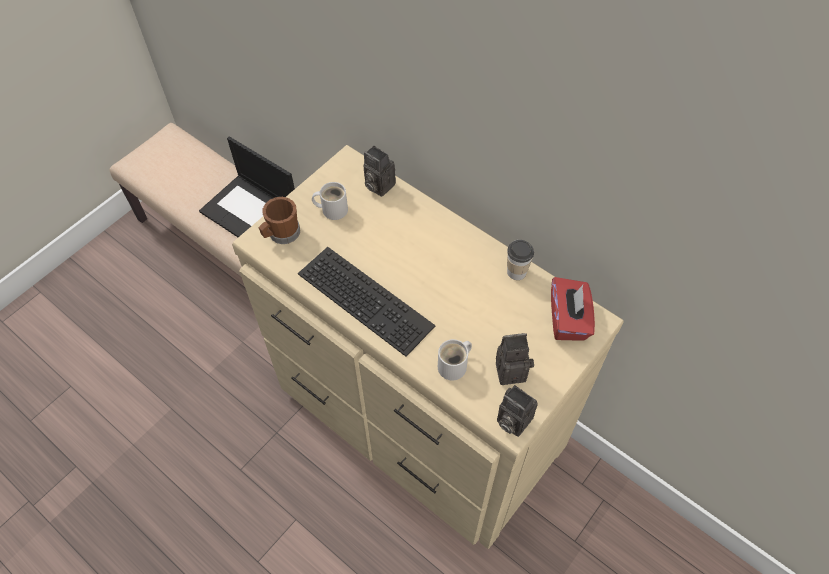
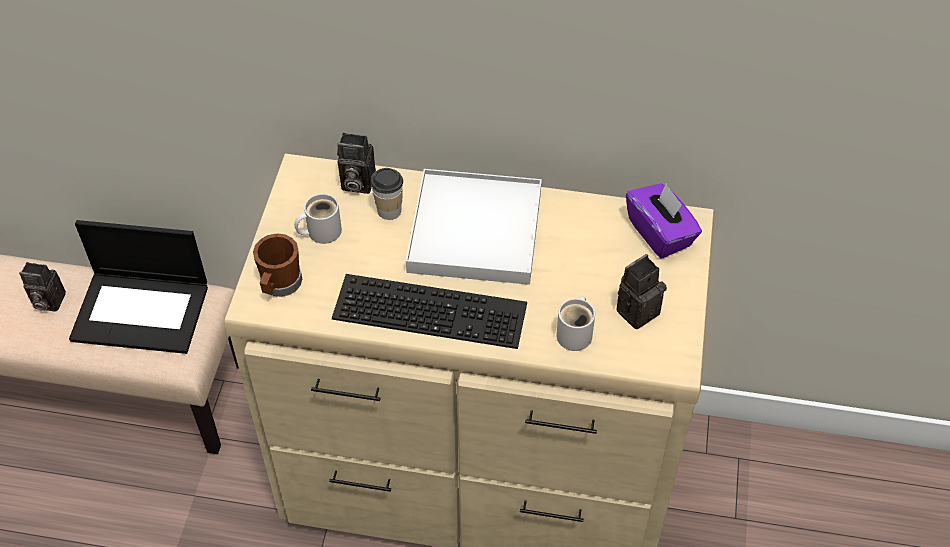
camera: 30 degrees left, 5 degrees down
(434, 256) = (474, 231): none -> white tray
(511, 420) = (671, 358): camera -> camera (47, 301)
(516, 272) = (574, 209): cup -> cup (389, 210)
(568, 320) = (660, 233): red tissue box -> purple tissue box

